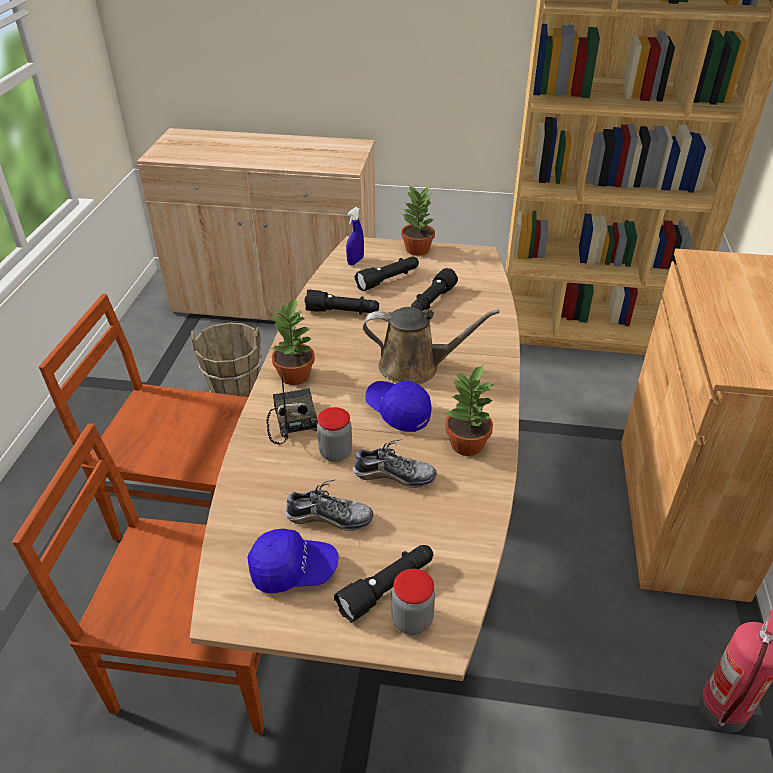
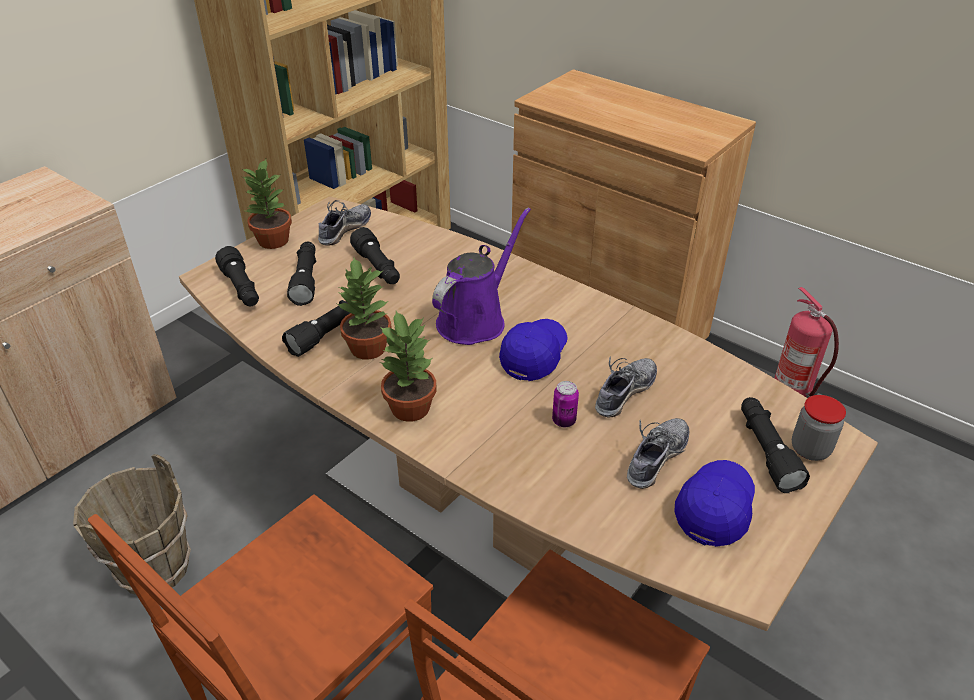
camera: 60 degrees left, 0 degrees up
(291, 421) = (488, 437): radio -> none
(335, 452) = (564, 421): jar -> can
(355, 261) = (241, 288): blue spray bottle -> black flashlight
(398, 411) = (534, 356): blue cap -> blue cap turned 135 degrees clockwise
(415, 367) = (475, 319): brown watering can -> purple watering can
(461, 270) = (344, 230): none -> shoe
(466, 444) = (613, 333): potted plant -> potted plant (368, 349)

